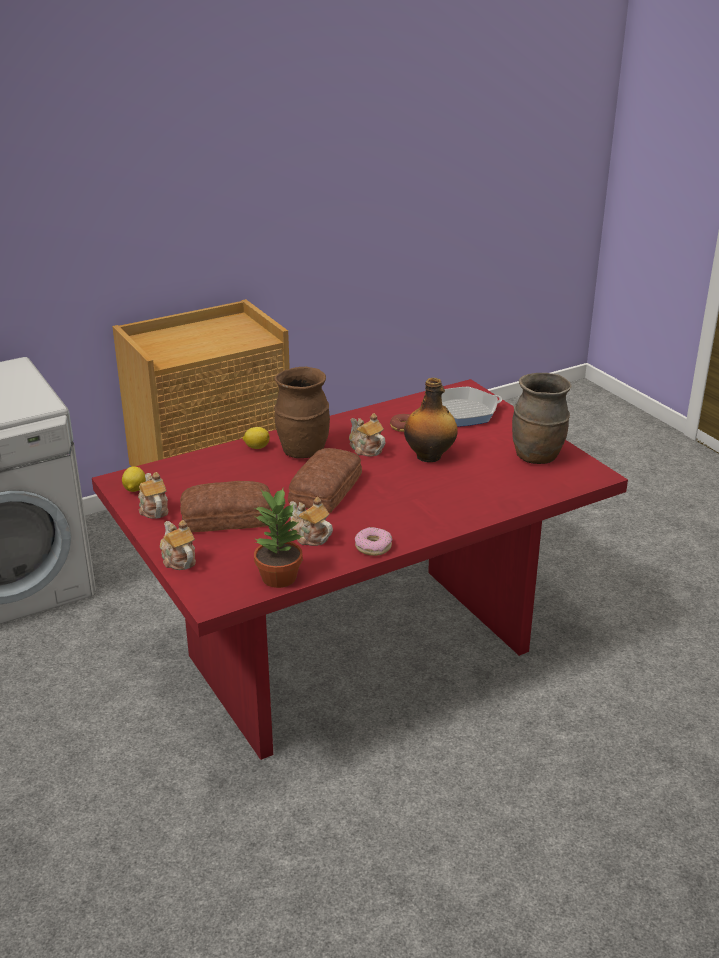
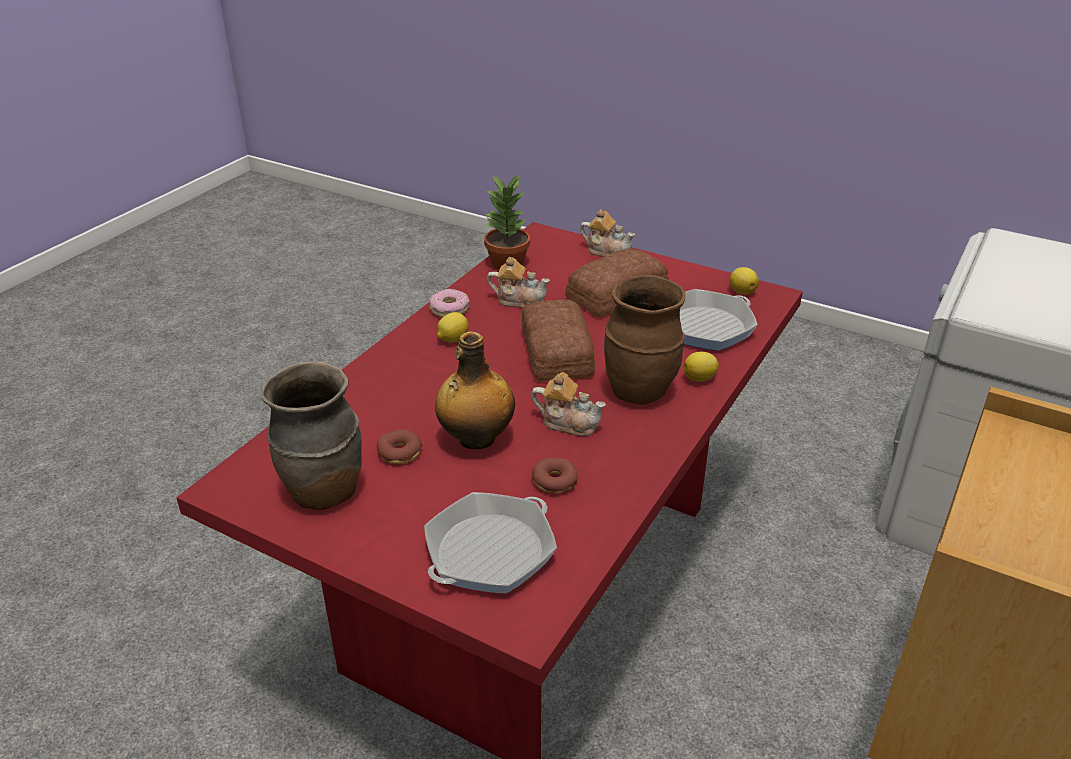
camera: 150 degrees right, 5 degrees up
(153, 509) = (693, 280): teapot -> none
(203, 474) = (705, 327): none -> frying pan
(392, 520) = (452, 339): none -> lemon
(481, 463) = (400, 453): none -> donut

